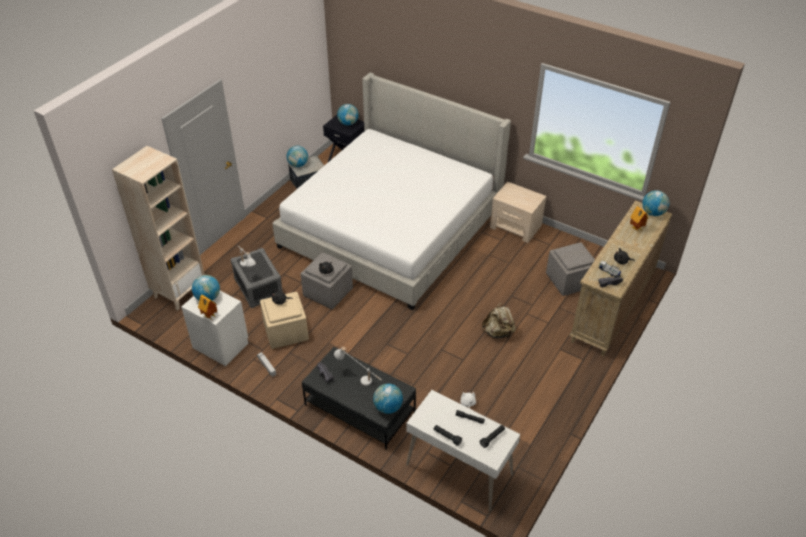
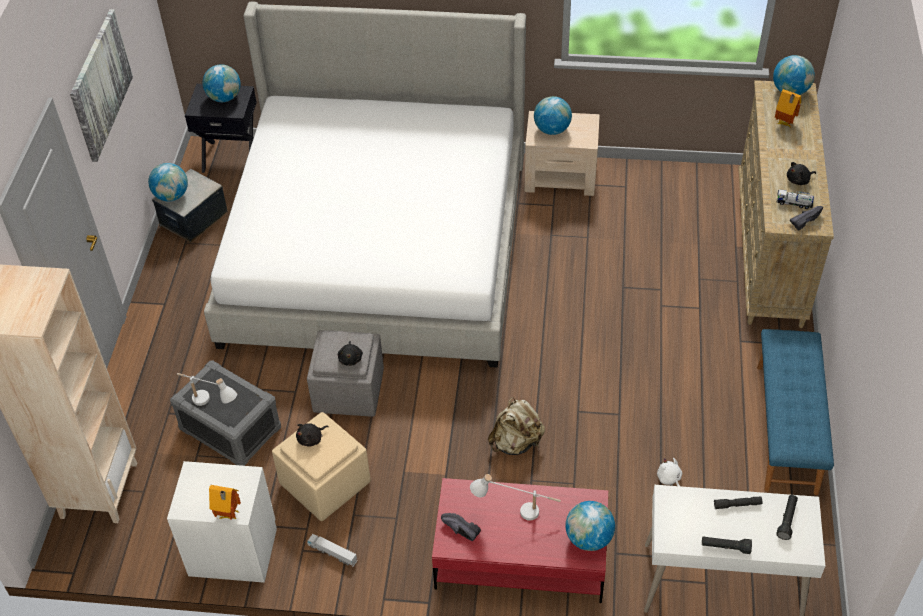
camera: 25 degrees left, 5 degrees up
(208, 297) = (202, 484): globe -> globe (552, 130)
(264, 87) = (100, 84): none -> picture
(360, 408) = (521, 556): black coffee table -> red coffee table
(498, 333) = (641, 352): beige backpack -> beige backpack (516, 442)
(555, 405) = (787, 428): none -> blue bench
(568, 280) = (687, 232): grey ottoman -> none

